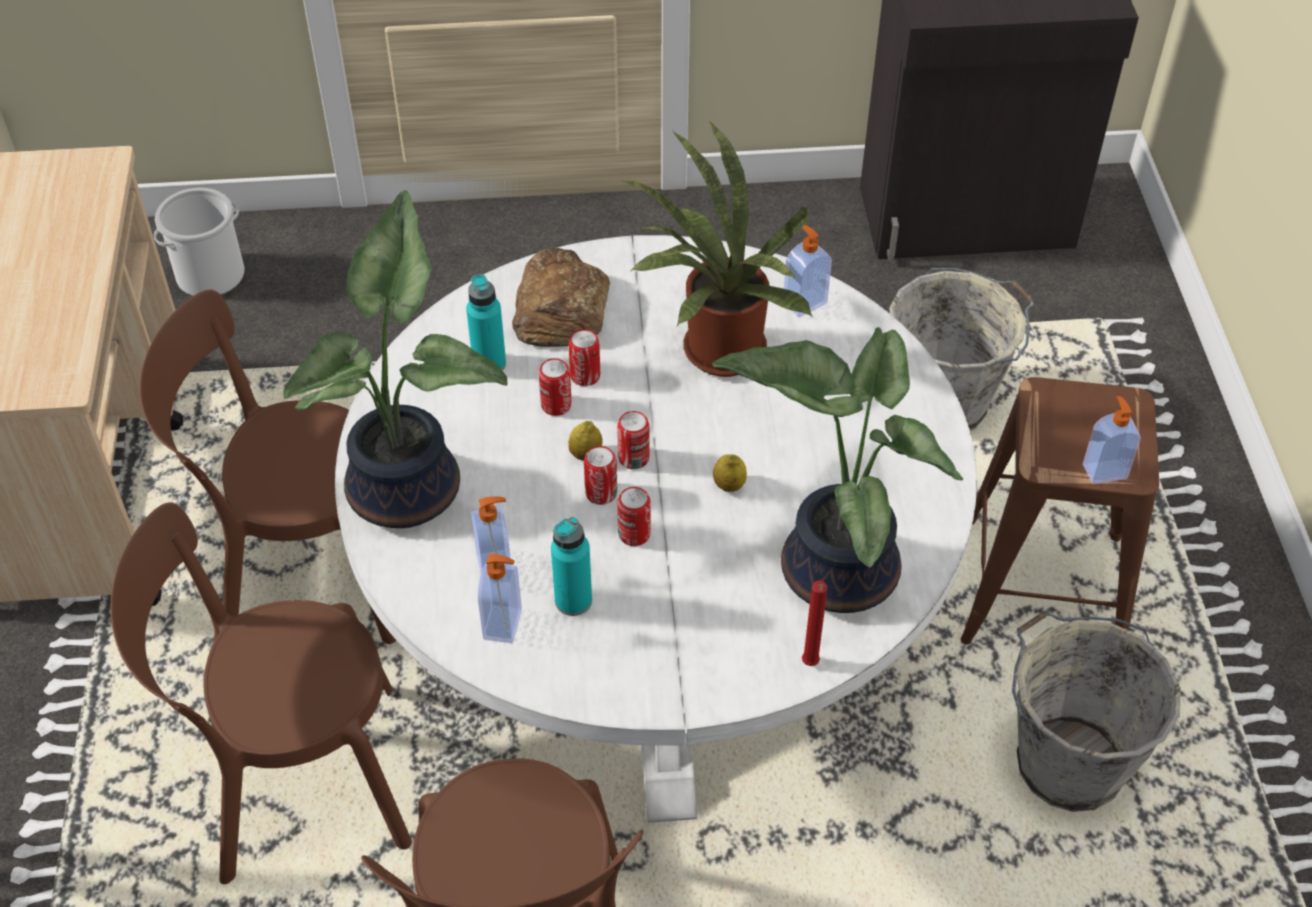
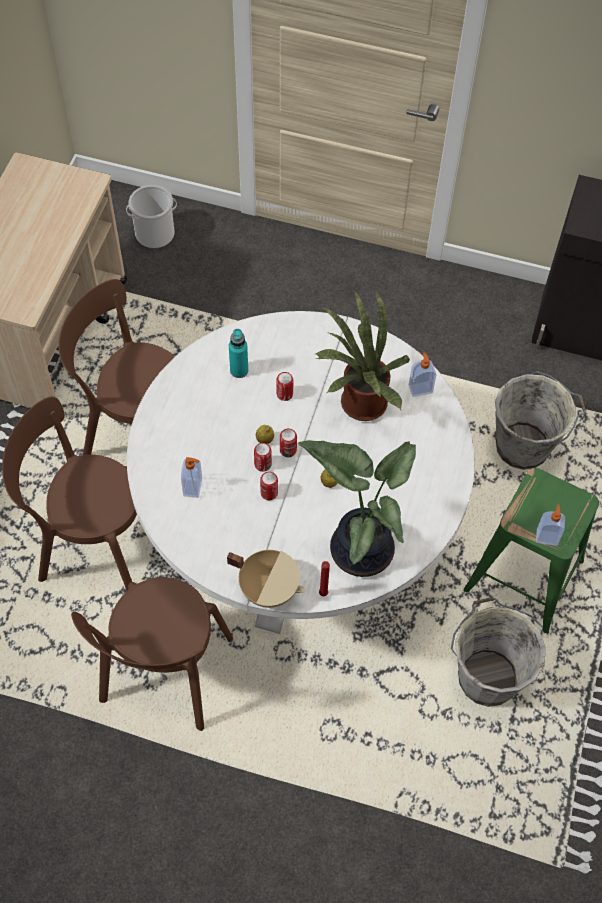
camera: 20 degrees right, 10 degrees up
(411, 488) = (171, 429): potted plant -> none
(504, 624) = (184, 519): soap dispenser -> none
(556, 405) = (262, 406): can -> none
(560, 309) = (289, 349): bread -> none
(573, 601) = (223, 518): turquoise bottle -> none
(711, 686) = (269, 588): none -> beige cooking pot
(1044, 589) = (525, 576): brown stool -> green stool

